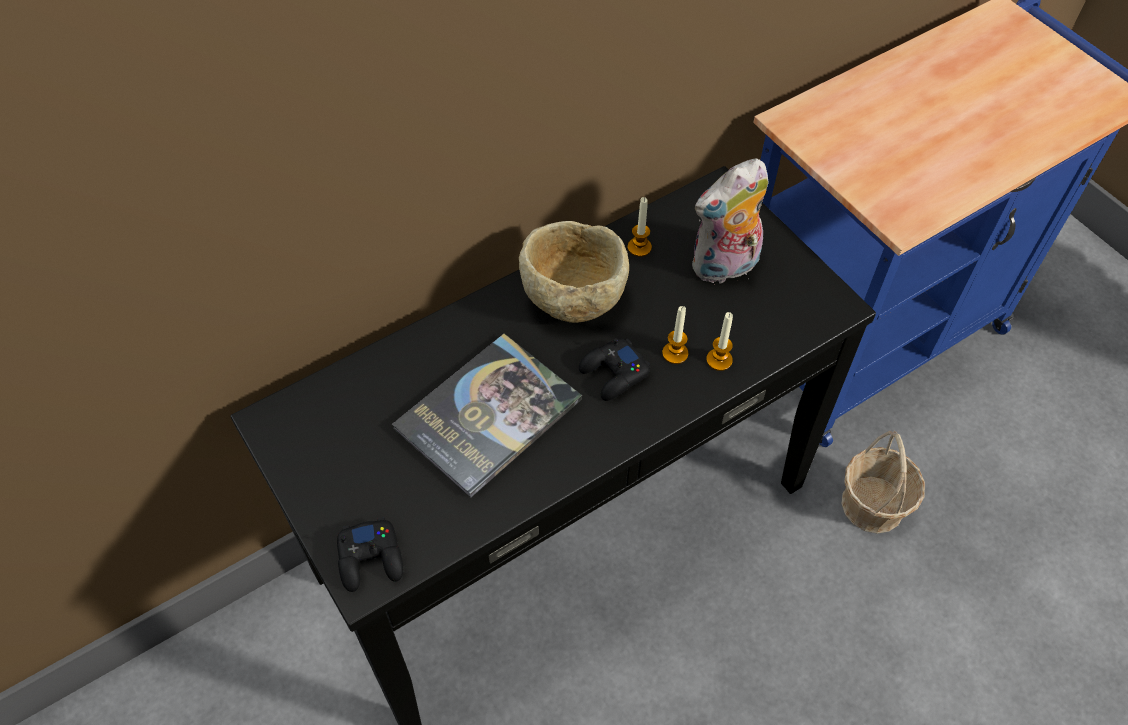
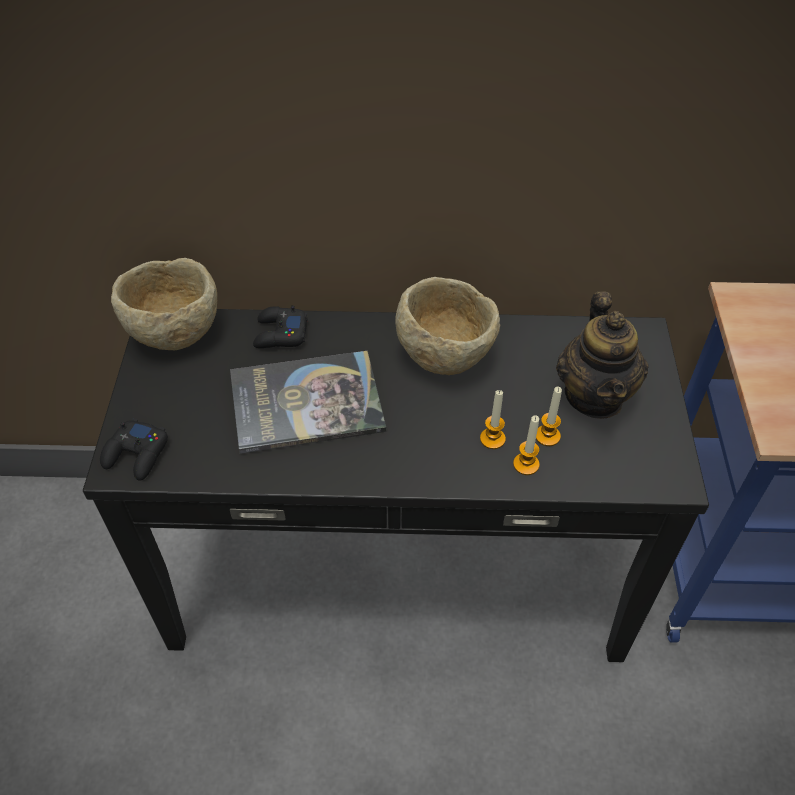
camera: 35 degrees right, 5 degrees down
(294, 419) = (174, 332): none -> beige bowl
(614, 374) = (428, 427): black game controller -> black game controller (280, 334)
(639, 247) = (534, 344): candle -> candle (547, 436)
(724, 268) = (594, 396): plush toy -> teapot
(873, 504) = (680, 718): basket -> none

